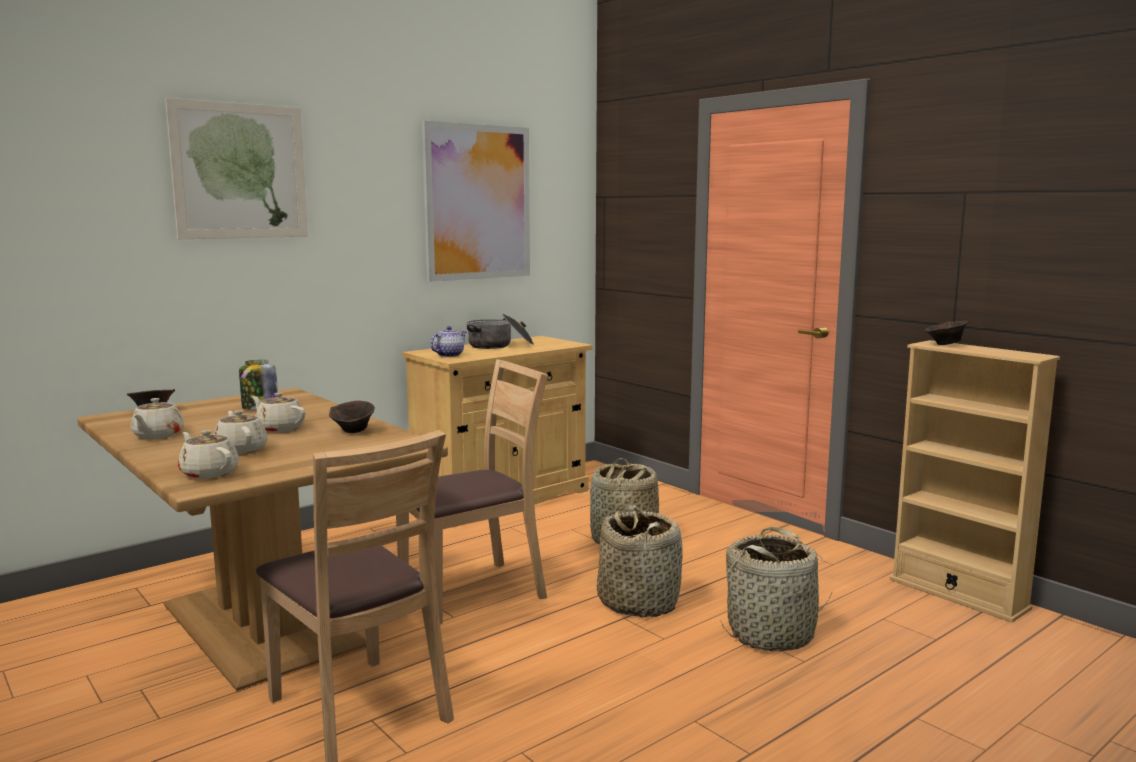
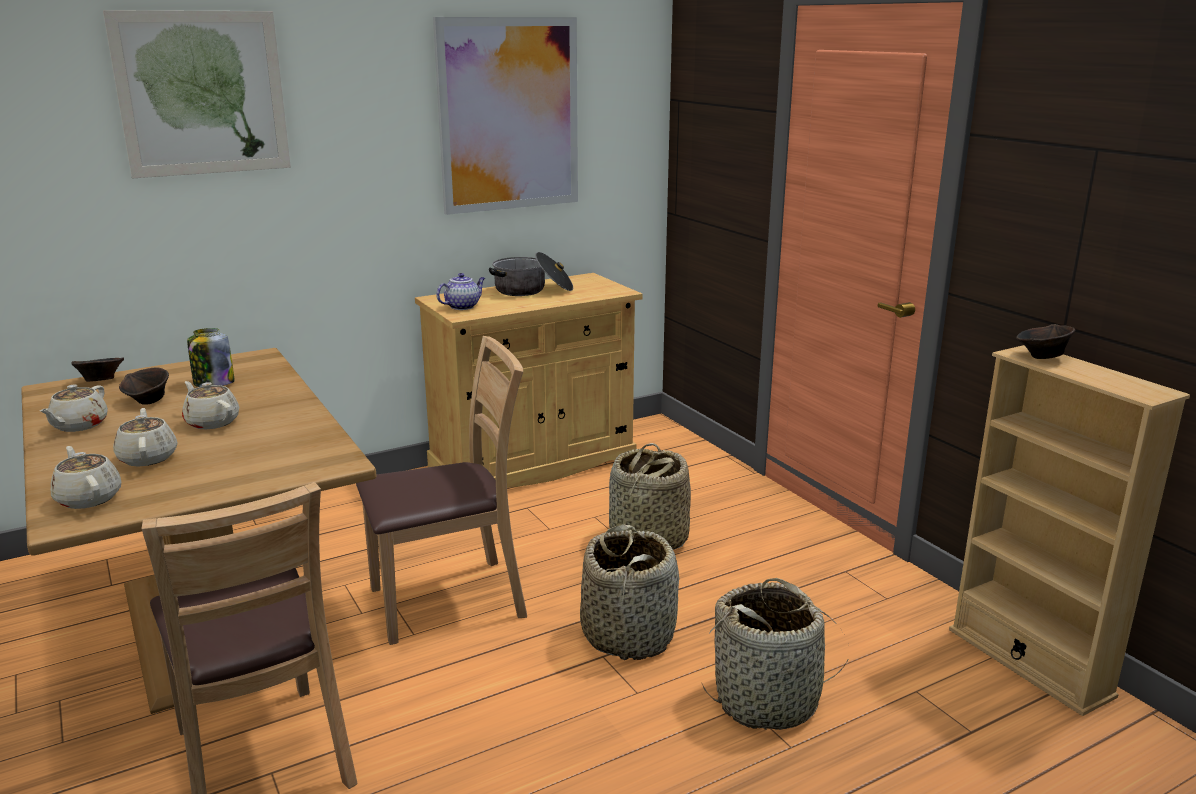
camera: 10 degrees right, 10 degrees up
(353, 431) = (287, 432): brown bowl -> brown bowl (148, 401)

